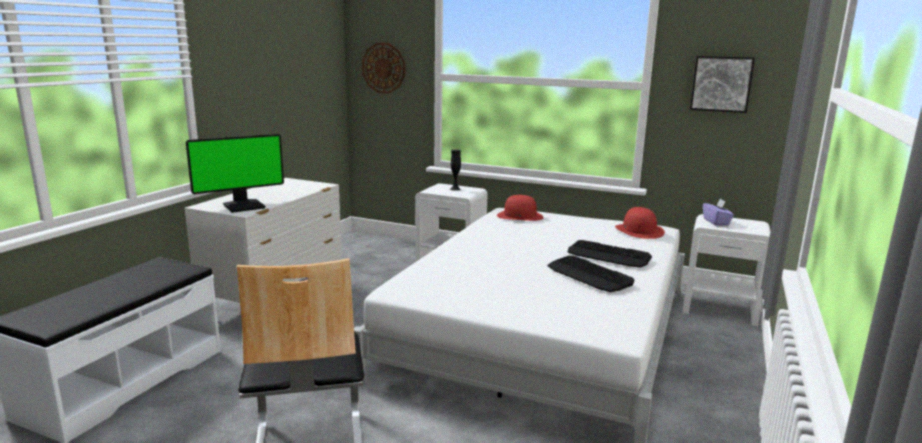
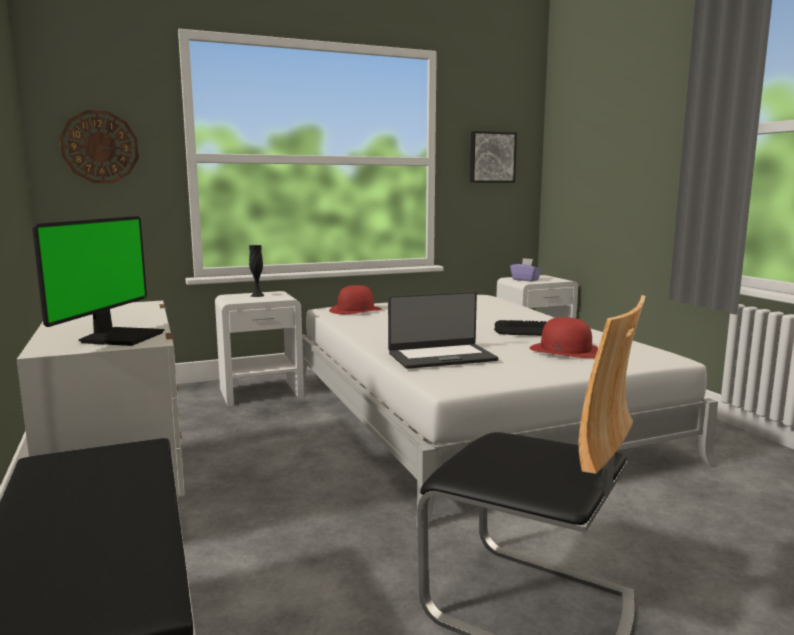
camera: 45 degrees left, 5 degrees down
(450, 270) = (441, 356): none -> laptop
(608, 255) = (508, 317): keyboard -> none
(639, 231) = (479, 299): red hat -> red hat (566, 350)

